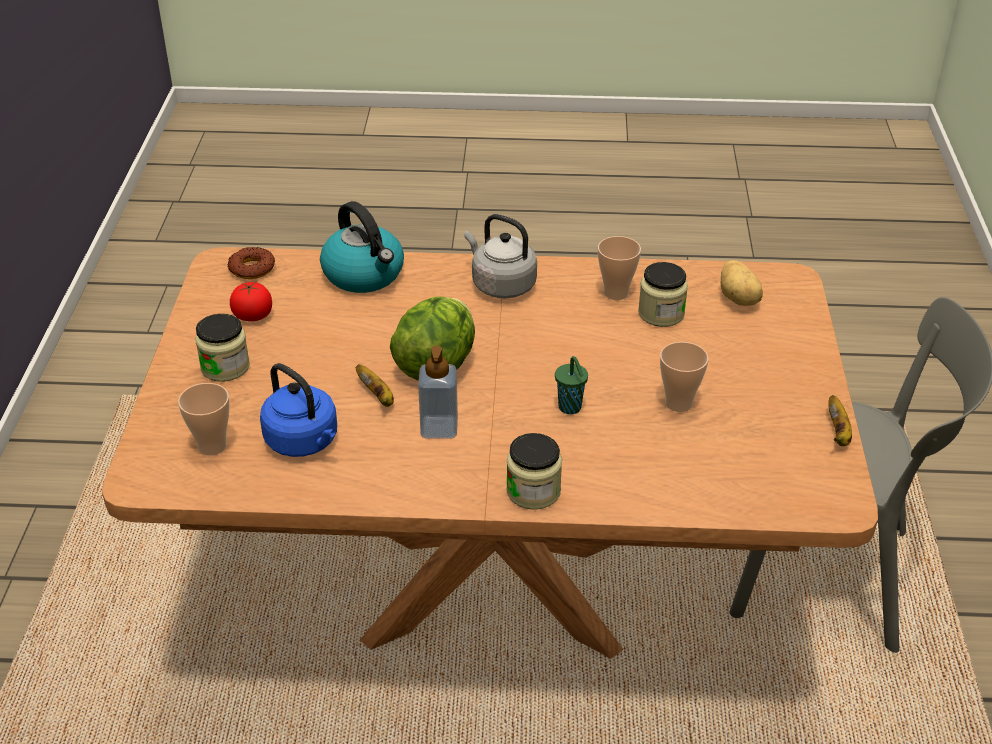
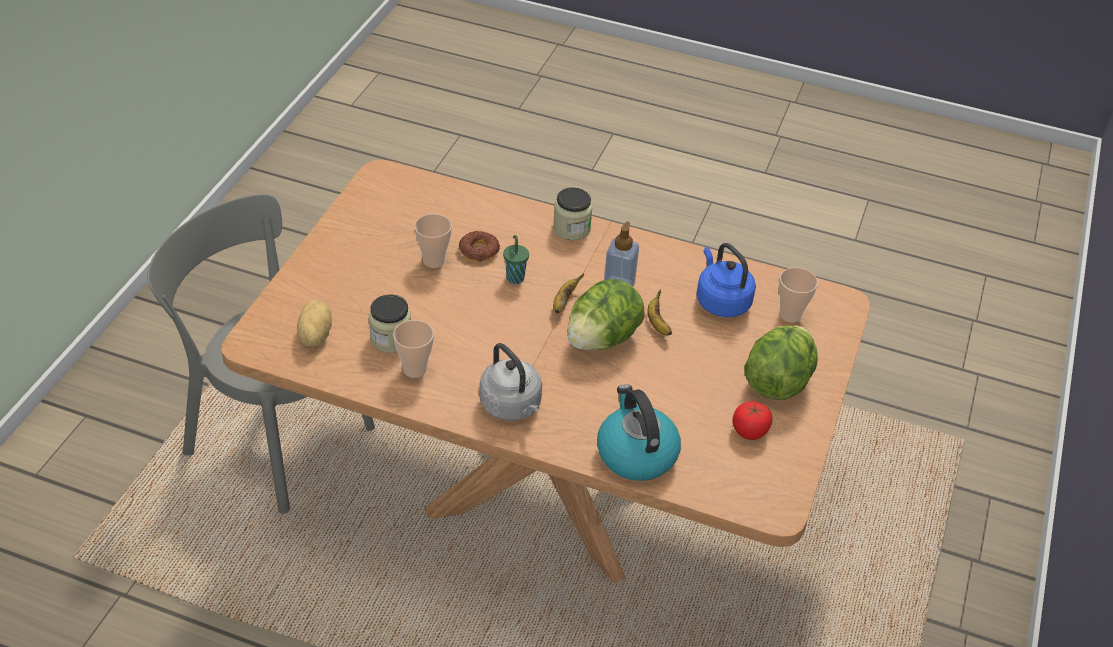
camera: 165 degrees left, 5 degrees up
(225, 367) = (777, 382): jar -> lettuce
(252, 268) = (745, 492): donut -> donut (479, 250)
(838, 433) = (340, 214): banana -> banana (563, 302)

